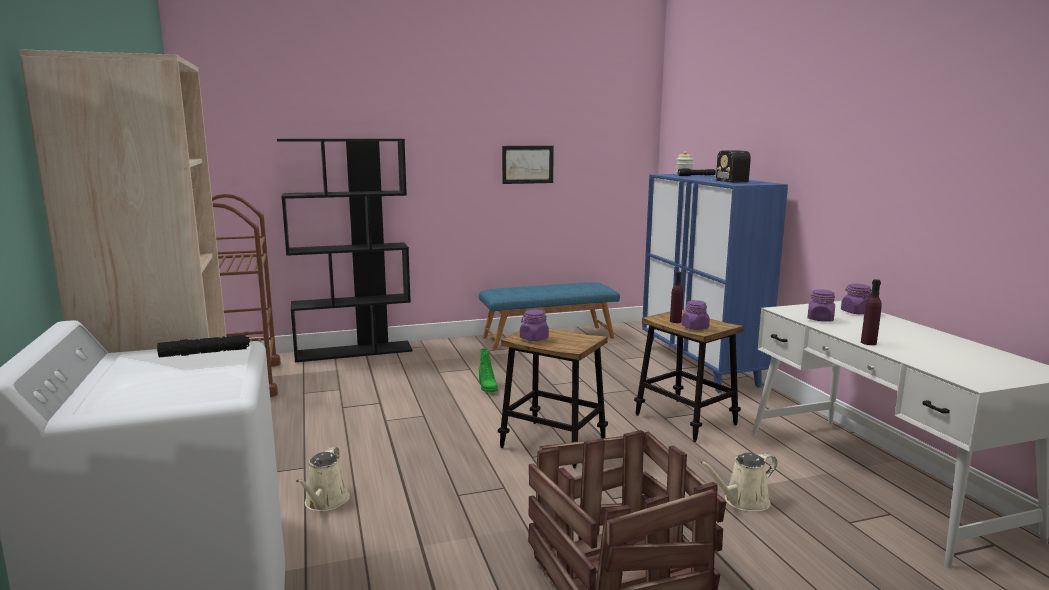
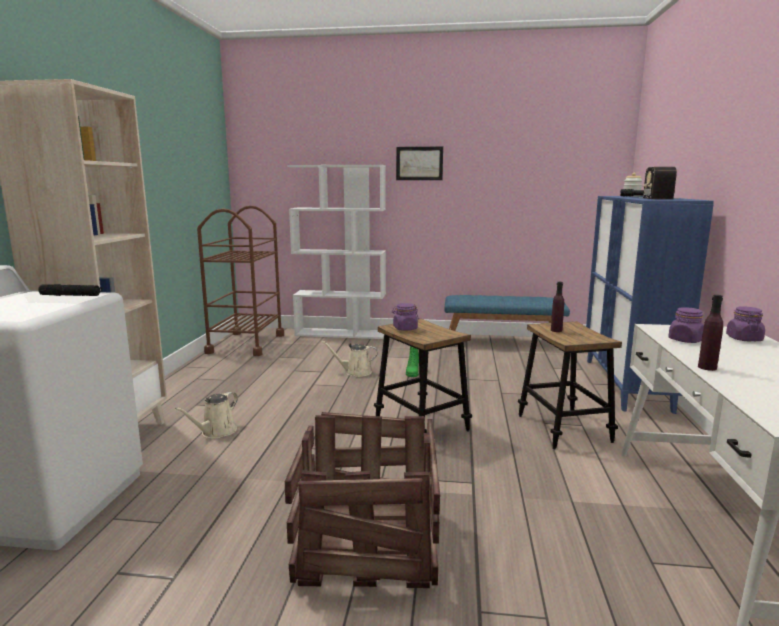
camera: 25 degrees right, 0 degrees up
(354, 351) = (341, 333): black bookcase -> white bookcase
(527, 164) = (495, 188): picture -> picture (419, 163)
(694, 327) = (566, 337): purple jar -> none
(743, 502) = (549, 512): beige watering can -> beige watering can (355, 372)

